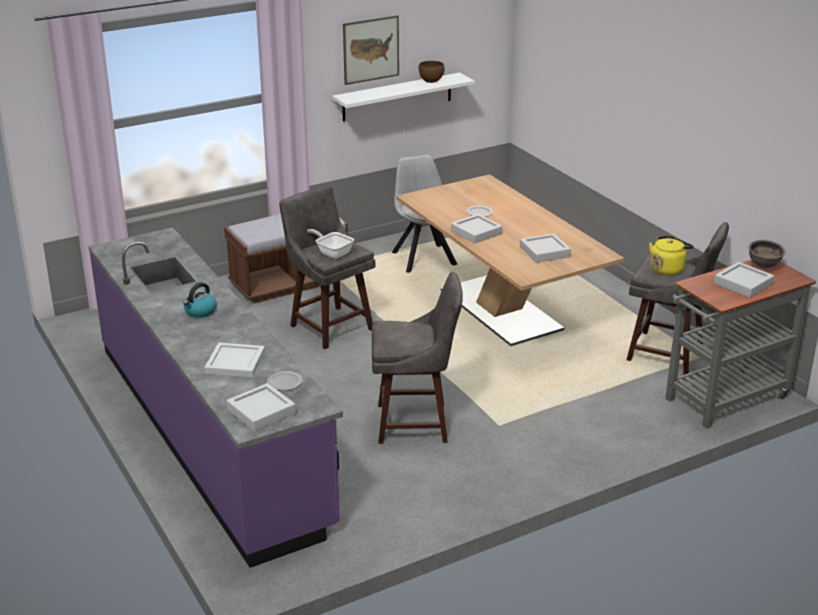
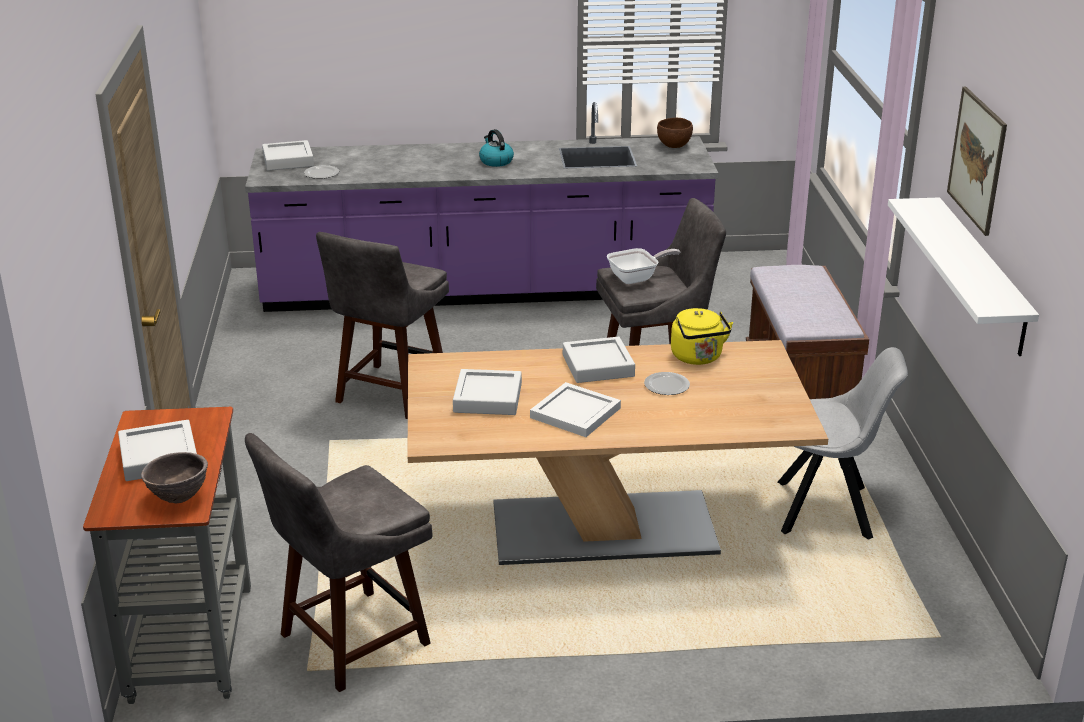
camera: 115 degrees right, 0 degrees up
(236, 363) = (380, 162): white tray -> white tray (574, 413)
(431, 81) = (987, 278): brown bowl -> brown bowl (674, 146)
(668, 268) = (357, 503): yellow kettle -> yellow kettle (698, 358)

